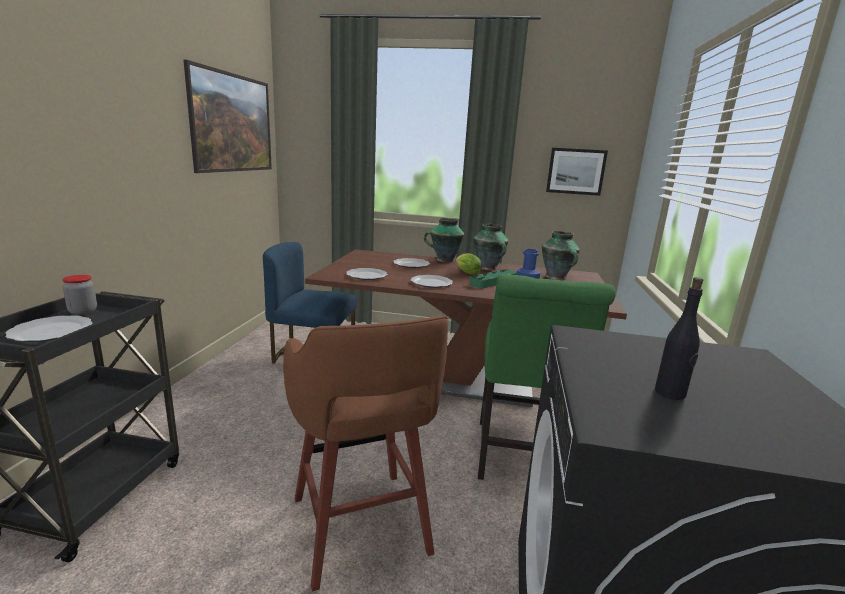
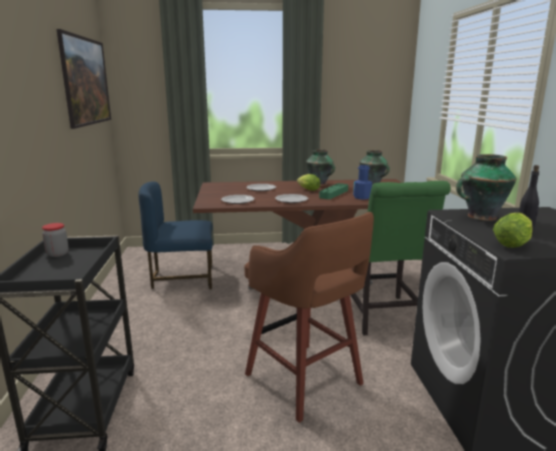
camera: 15 degrees left, 0 degrees up
(52, 331) = (58, 270): plate -> none
(444, 260) = (281, 182): vase -> vase (480, 217)
(575, 171) = (366, 103): picture -> none
(626, 411) = (513, 244): none -> lettuce

